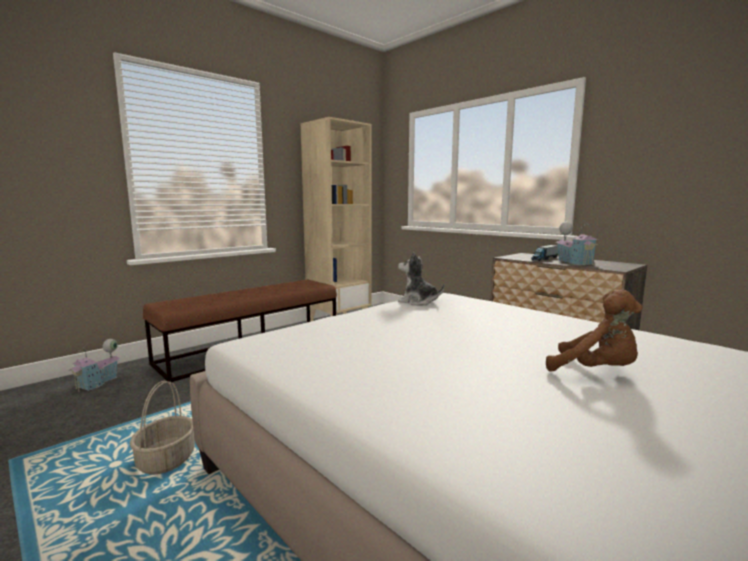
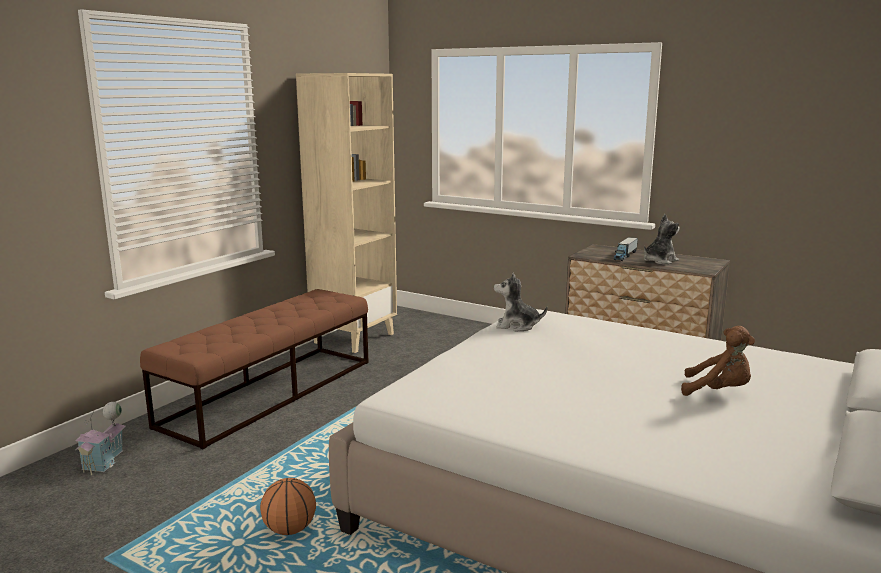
camera: 15 degrees left, 5 degrees up
(166, 460) = (290, 530): basket -> basketball
(575, 262) = (659, 261): toy house -> plush toy

